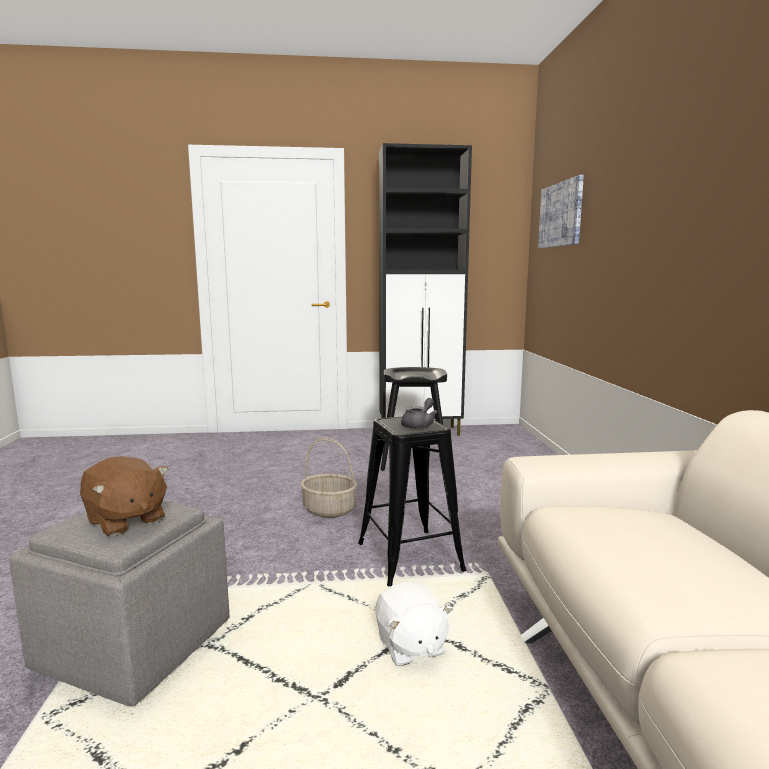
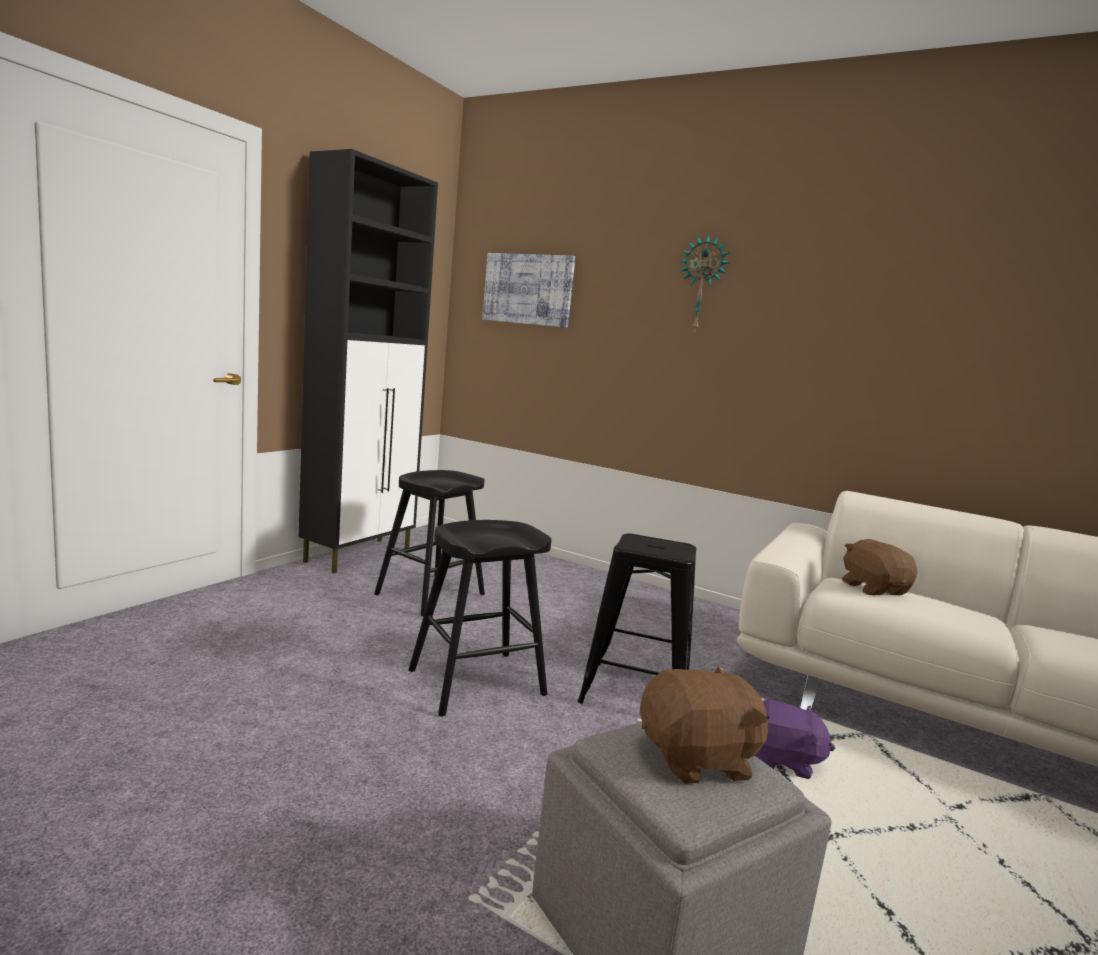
camera: 55 degrees left, 0 degrees up
(330, 510) = (476, 682): basket -> black stool
(410, 646) = (781, 760): white plush toy -> purple plush toy
(419, 425) = (665, 546): grey teapot -> none
(639, 525) = (873, 589): none -> brown plush toy
(658, 171) = (702, 284): none -> wall clock

